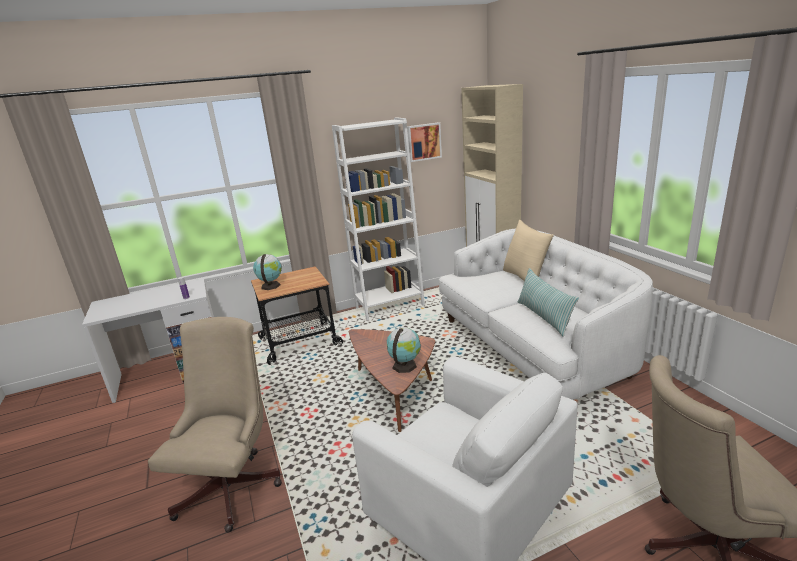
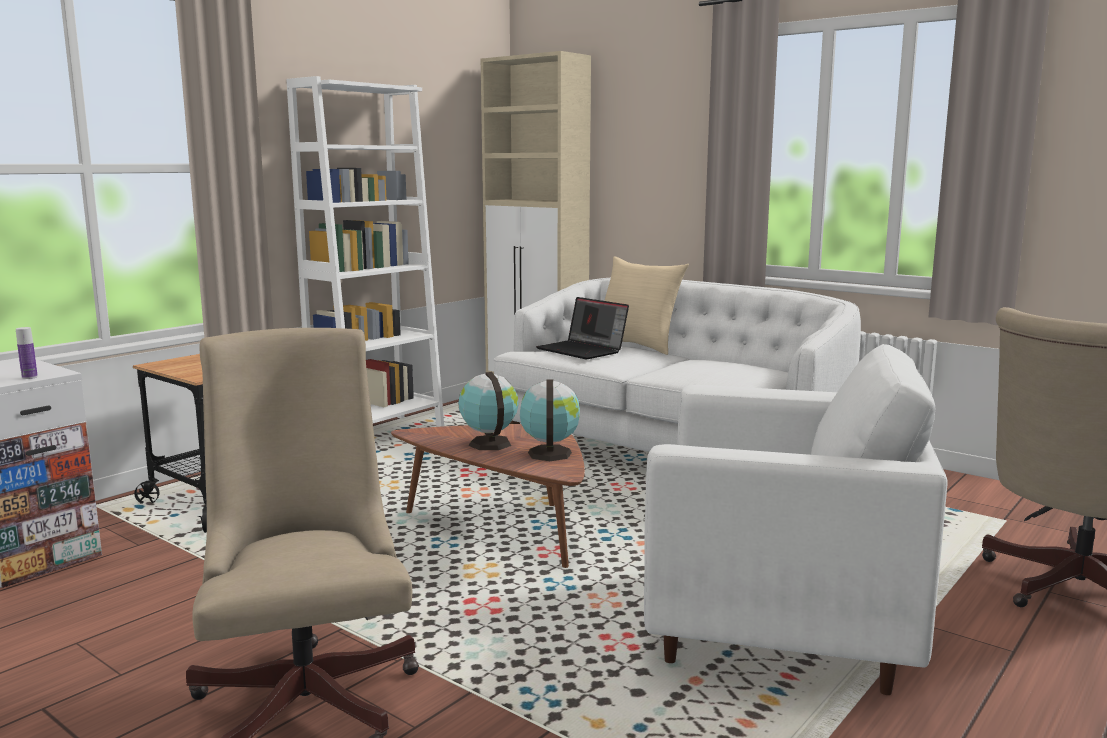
camera: 30 degrees left, 10 degrees down
(270, 285) = (195, 367): globe -> globe (489, 443)
(423, 142) = (425, 138): picture -> none
(484, 281) = (583, 350): none -> laptop
(544, 317) = (720, 372): pillow -> none

